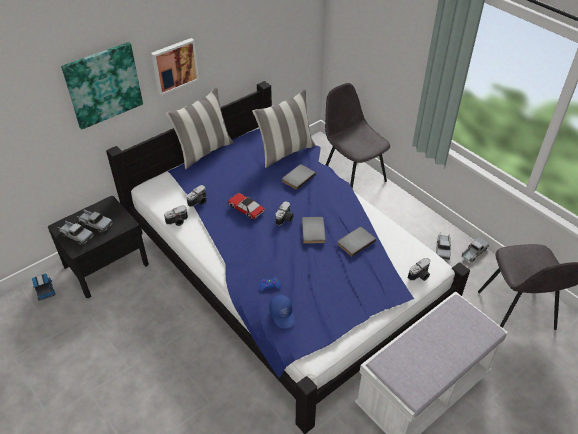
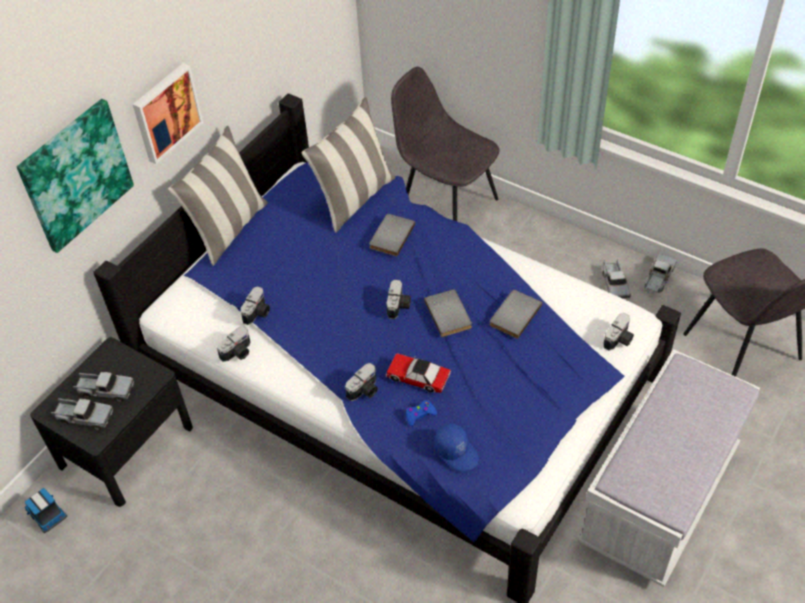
camera: 15 degrees left, 5 degrees up
(241, 262) = (365, 391): none -> camera
(246, 208) = (335, 305): toy car -> toy car (417, 377)

